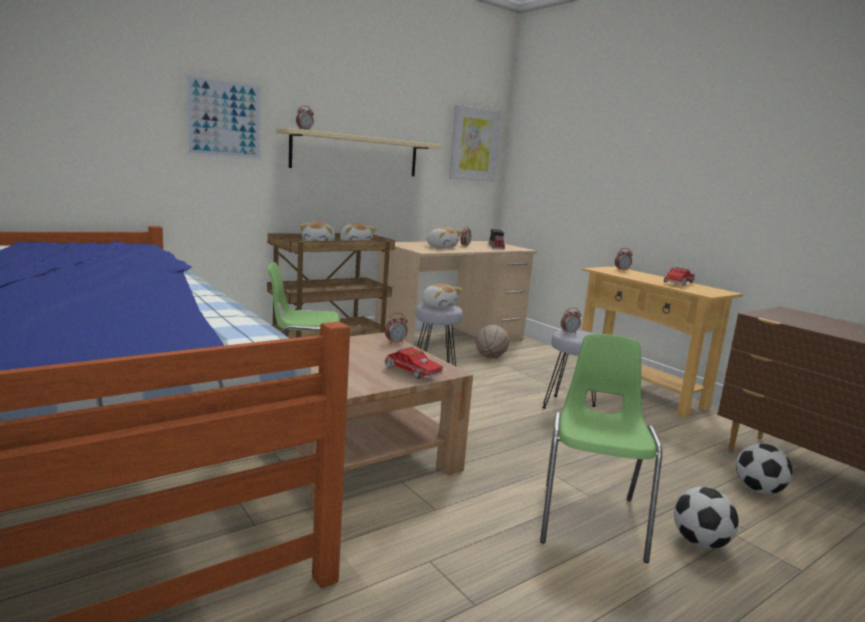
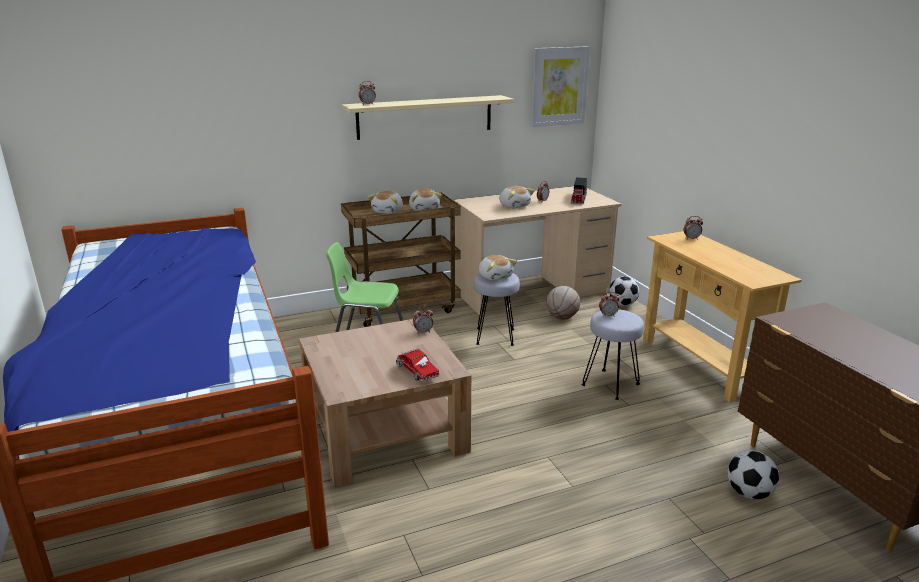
camera: 15 degrees right, 10 degrees up
(224, 119) = (292, 103): picture -> none
(591, 519) = (560, 510): green chair -> none
(678, 284) = (735, 264): toy truck -> none
(699, 543) = (647, 542): football -> football (622, 304)

